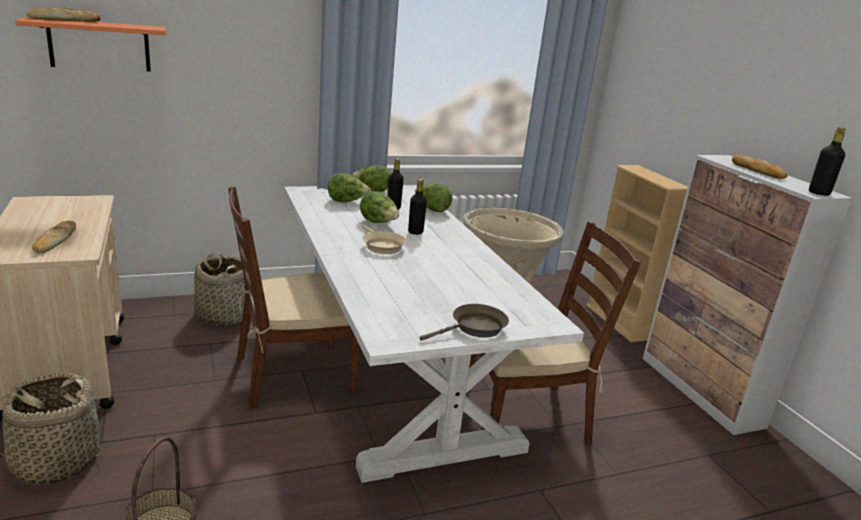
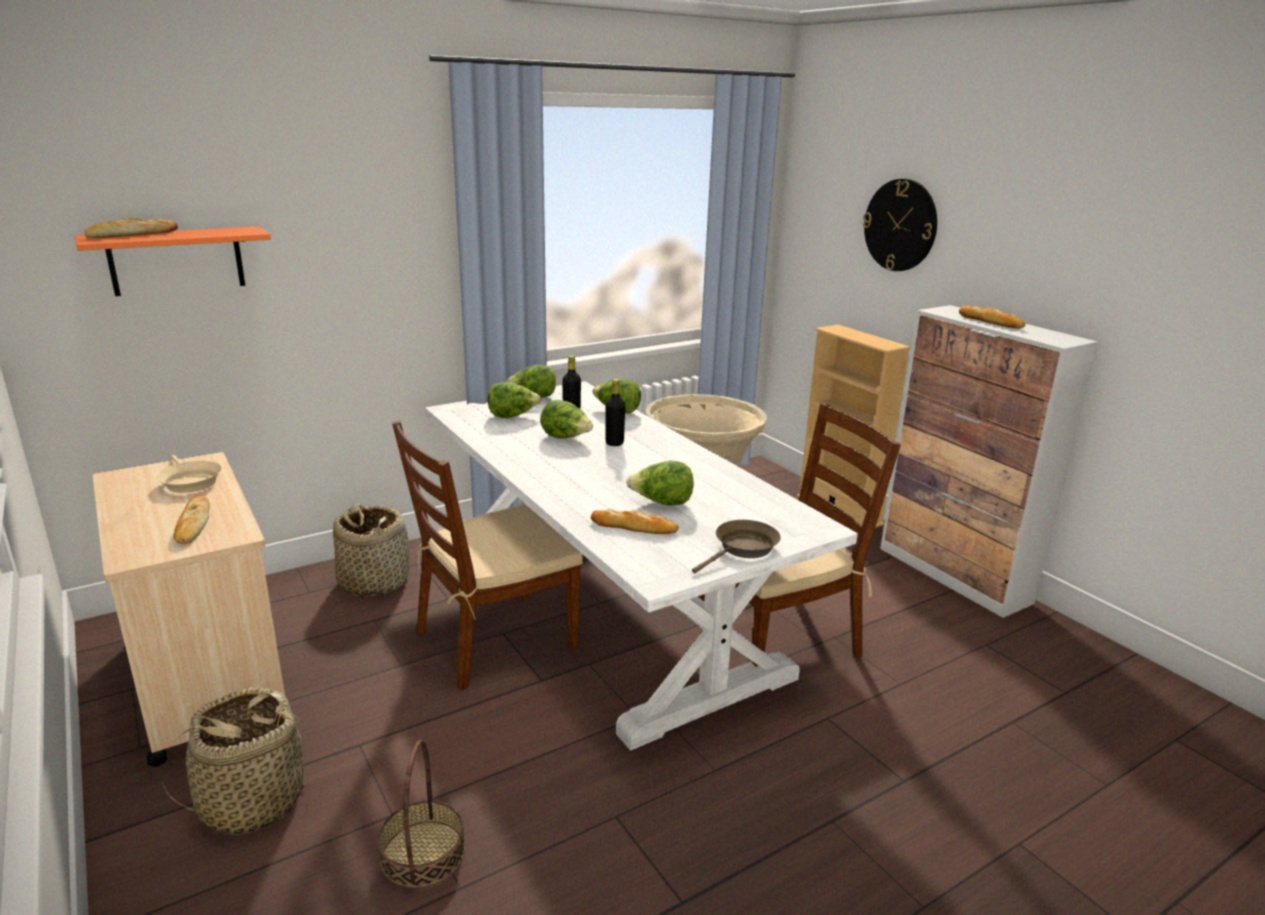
camera: 10 degrees left, 0 degrees up
(381, 246) = (586, 467): beige frying pan -> beige frying pan (189, 481)
(392, 297) = (634, 527): none -> bread
(427, 282) = (662, 503): none -> lettuce
(698, 83) = (900, 225): none -> wall clock
(819, 193) = (1064, 341): black bottle -> none

